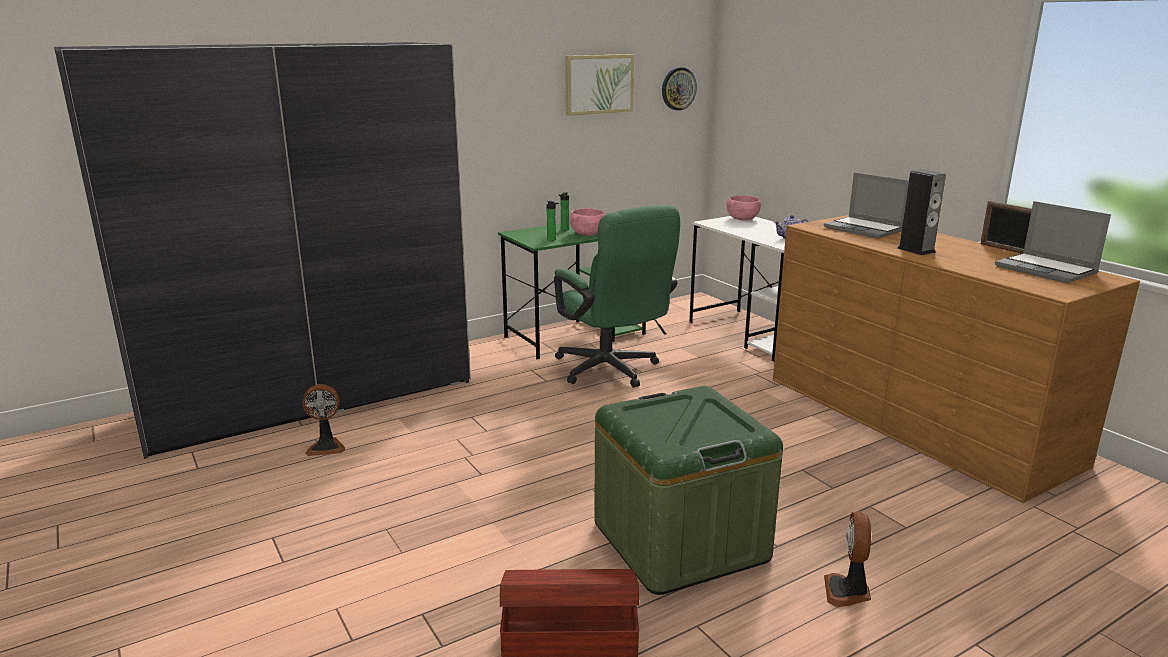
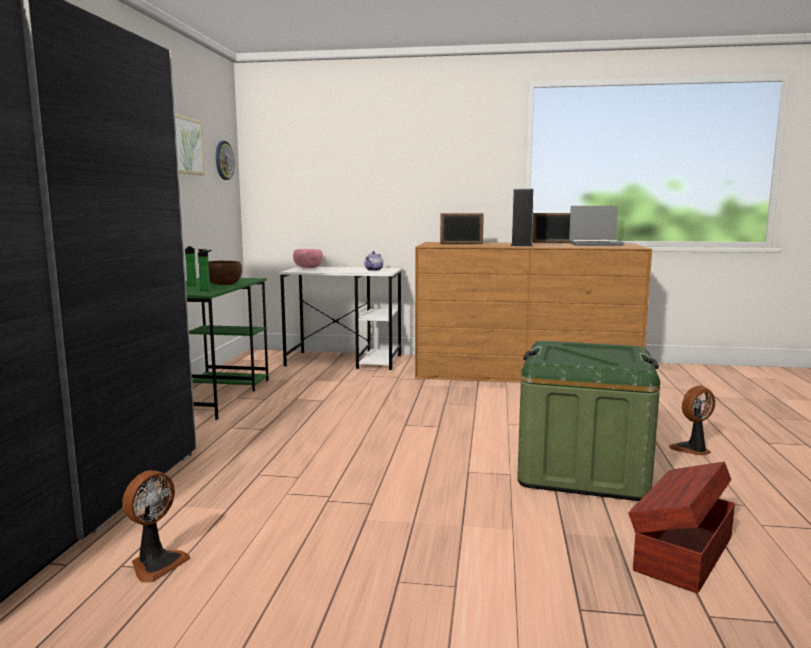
camera: 50 degrees left, 10 degrees down
(587, 233) = (223, 284): pink bowl -> brown bowl
(611, 371) = (301, 407): green office chair -> none
(847, 592) = (692, 450): fan -> fan turned 105 degrees clockwise
(865, 229) = (461, 244): laptop -> picture frame

